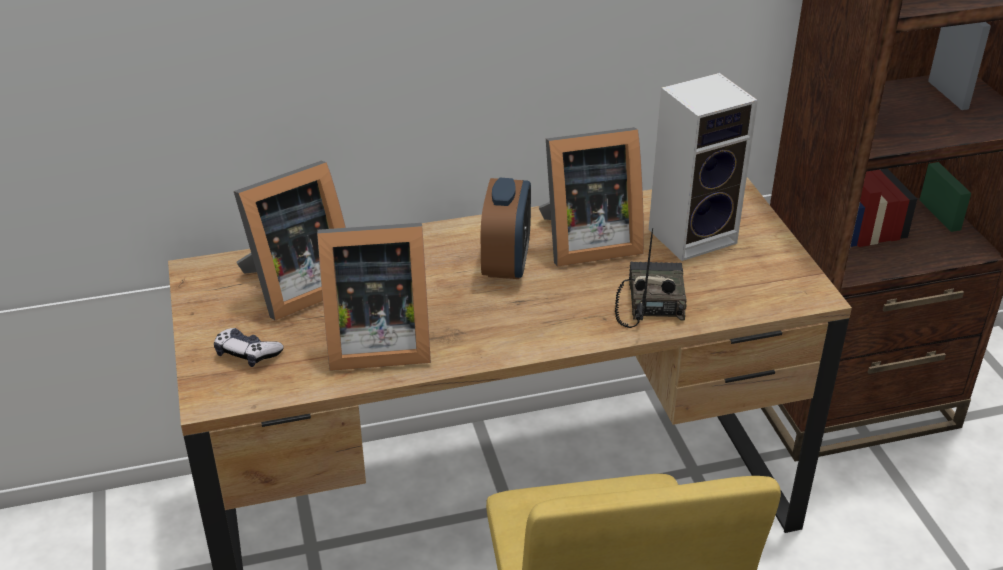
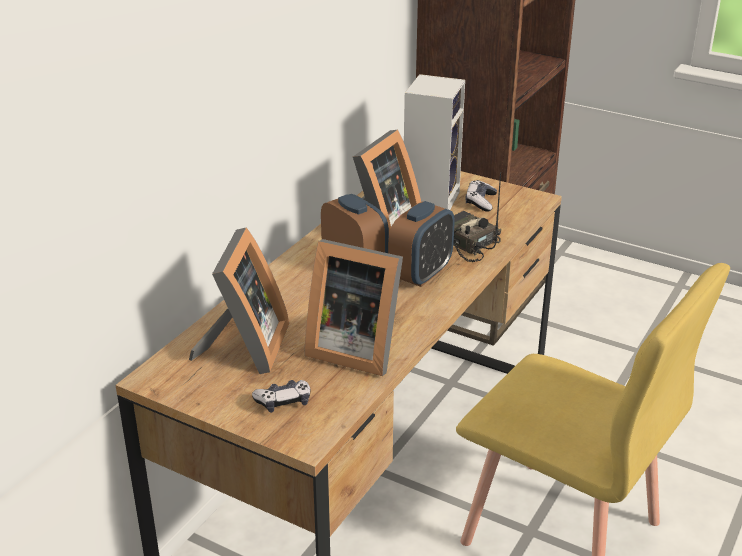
camera: 45 degrees left, 5 degrees down
(374, 343) = (354, 348): picture frame -> picture frame turned 75 degrees clockwise
(550, 308) = (421, 274): none -> alarm clock
(742, 265) = (480, 202): none -> game controller

